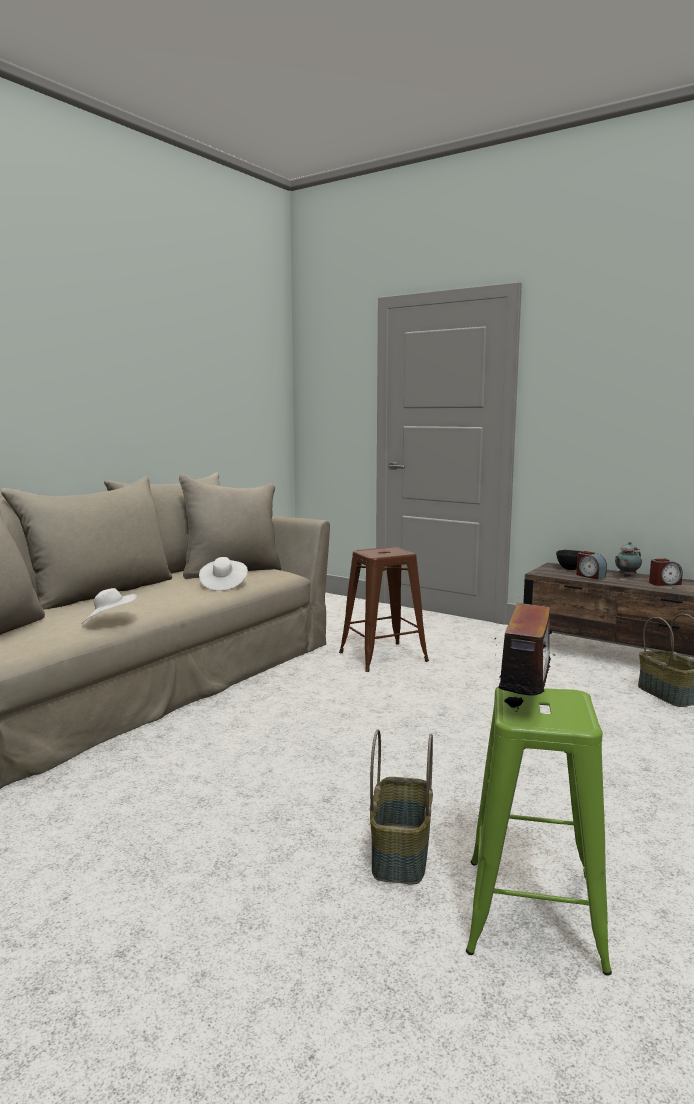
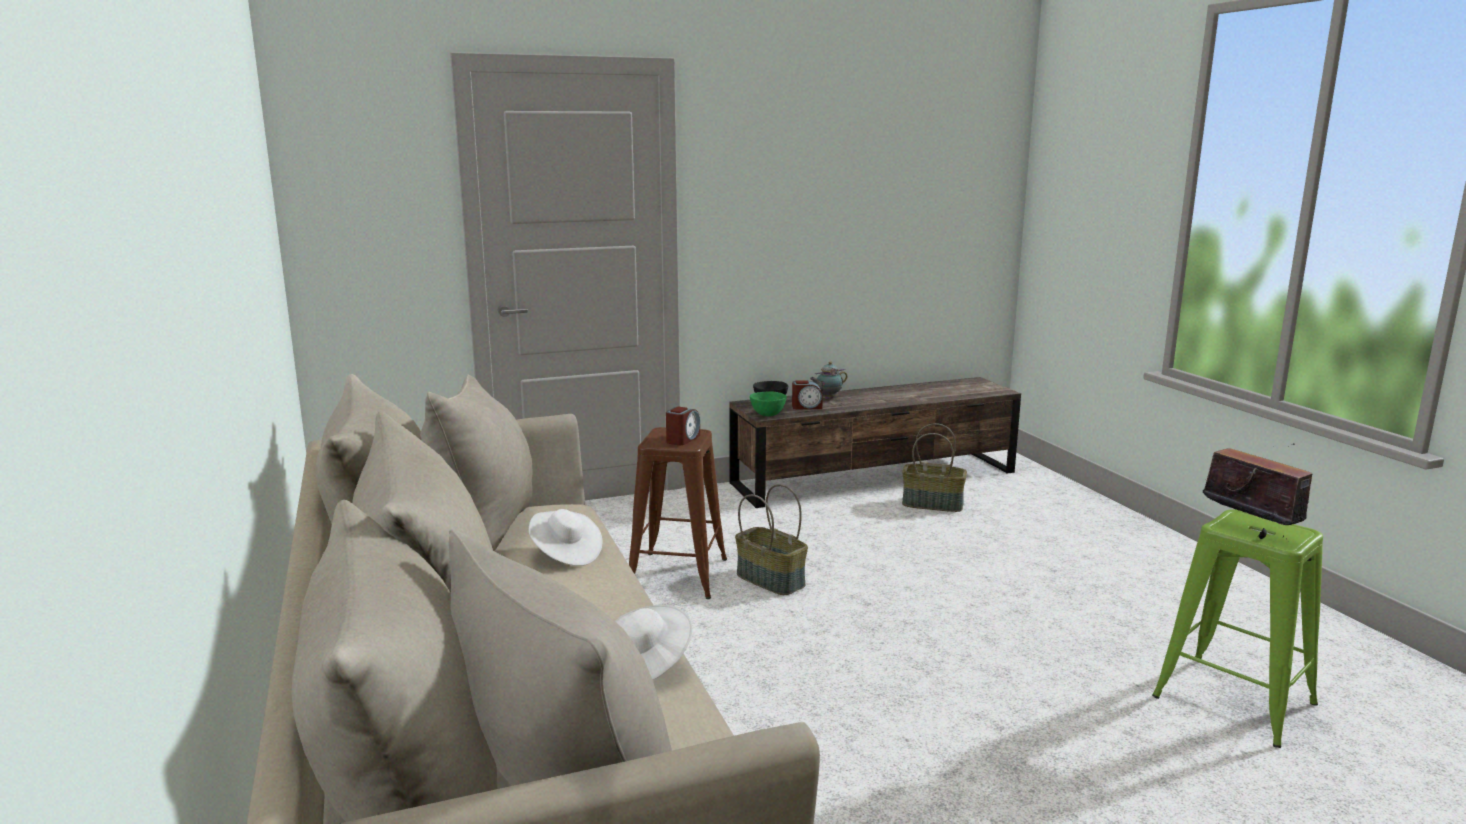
camera: 55 degrees left, 5 degrees up
(402, 854) = (1124, 724): basket -> basket (771, 580)
(544, 573) = (767, 415): none -> green bowl
(626, 576) = (827, 398): teapot -> teapot turned 60 degrees clockwise
(664, 583) = (869, 397): alarm clock -> alarm clock (683, 439)

